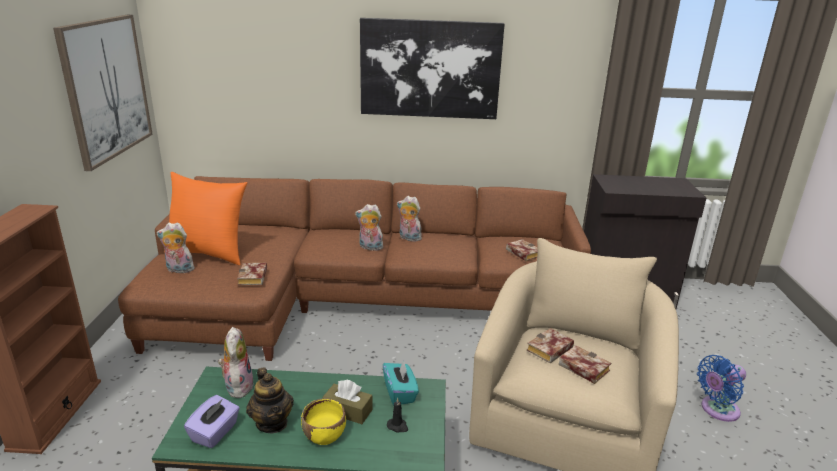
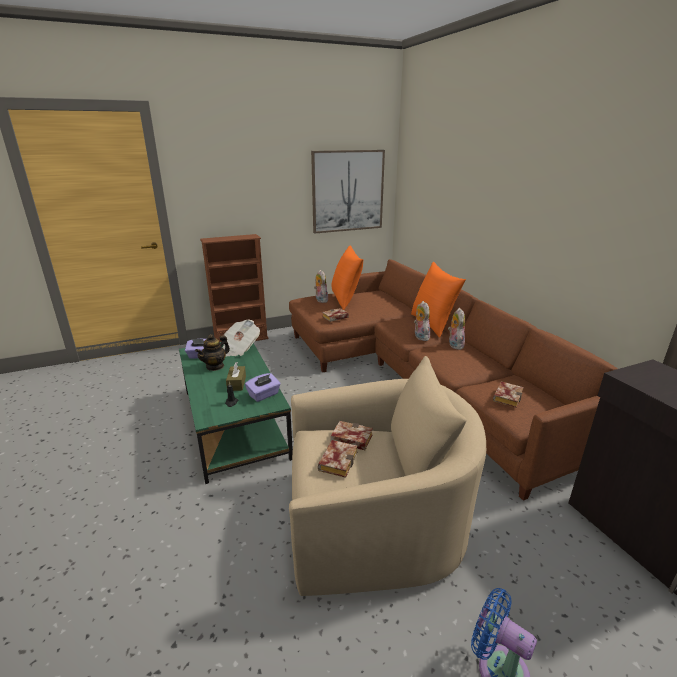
camera: 65 degrees right, 0 degrees up
(237, 386) = (239, 349): plush toy -> newspaper
(324, 435) = (212, 383): yellow bowl -> none
(349, 230) = (433, 324): none -> orange pillow
(400, 393) = (264, 395): turquoise tissue box -> purple tissue box
(430, 69) = (535, 203): picture -> none

